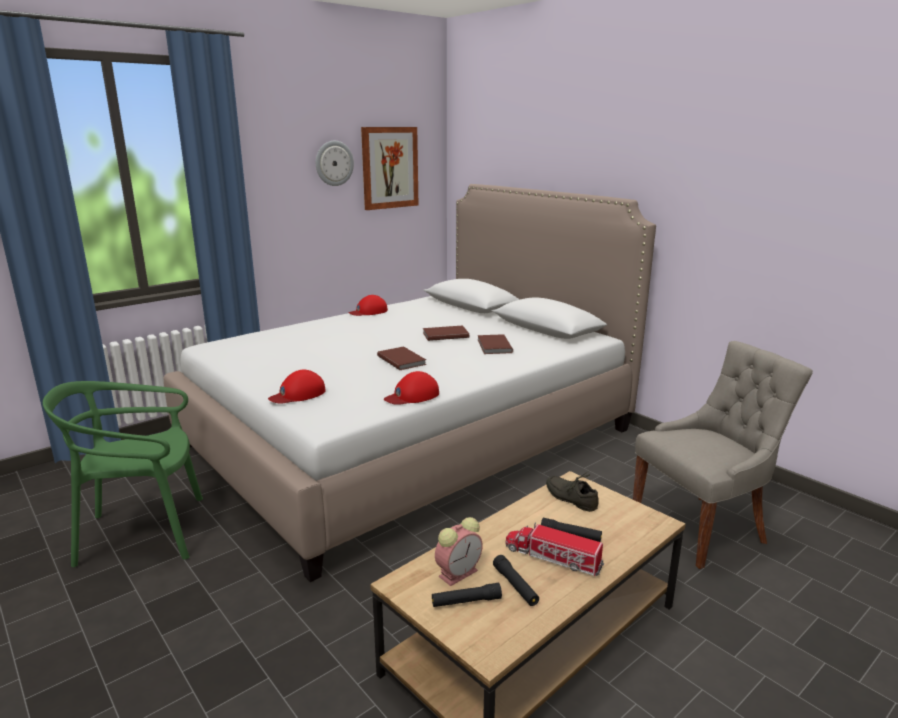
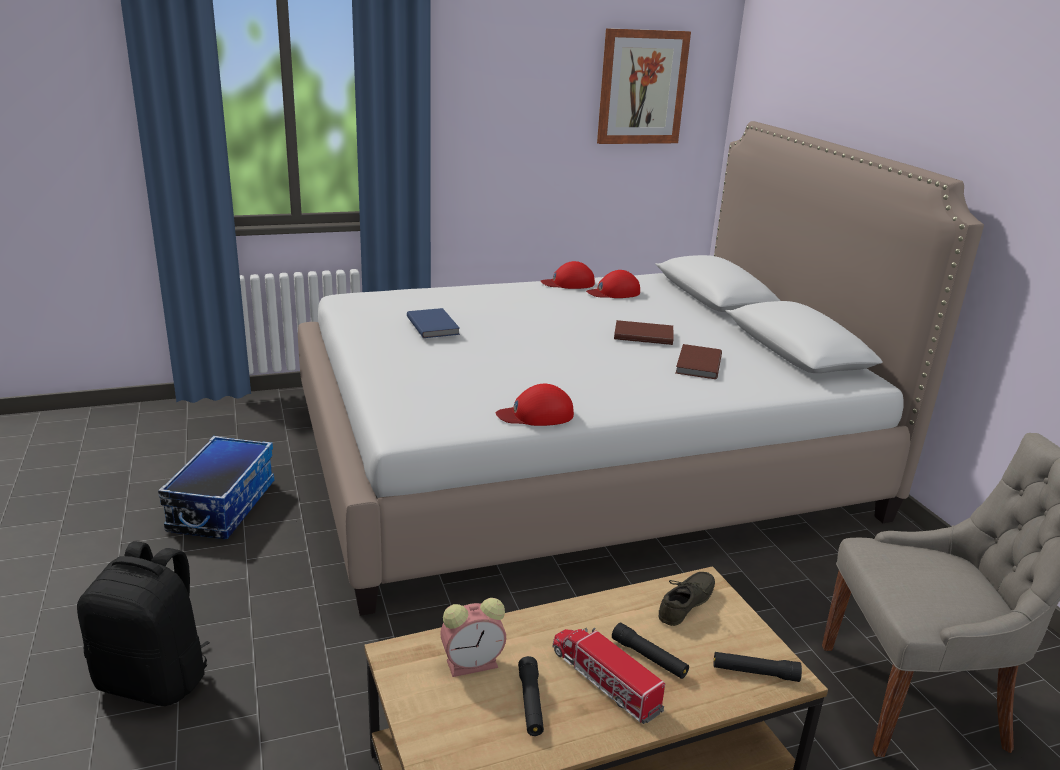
camera: 20 degrees right, 5 degrees up
(143, 533) = (222, 506): green chair -> storage box
(162, 680) = (155, 679): none -> black backpack
(293, 352) = (434, 325): none -> blue book
(298, 394) = (402, 383): red cap -> red cap (614, 292)
(334, 163) = (560, 76): wall clock -> none
(402, 360) = (560, 361): brown book -> none
(466, 601) = (457, 703): black flashlight -> black flashlight (755, 672)
(572, 497) = (688, 605): grey shoe -> grey shoe turned 60 degrees clockwise

